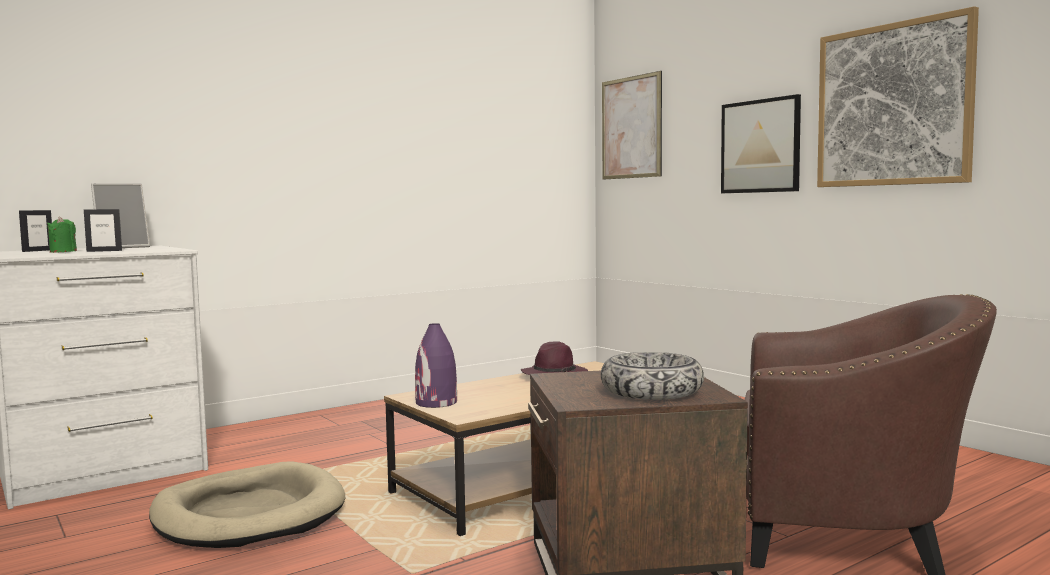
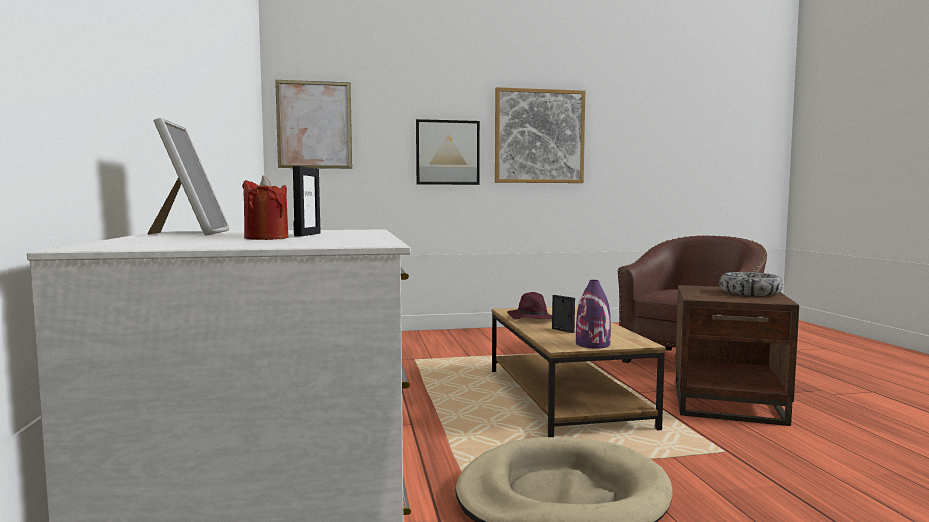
camera: 65 degrees left, 0 degrees up
(37, 251) = (164, 241): picture frame -> picture frame (562, 330)
(63, 252) = (266, 238): green candle -> red candle

